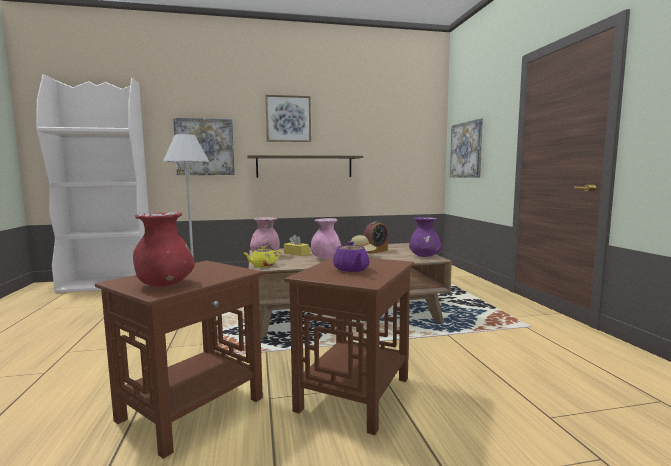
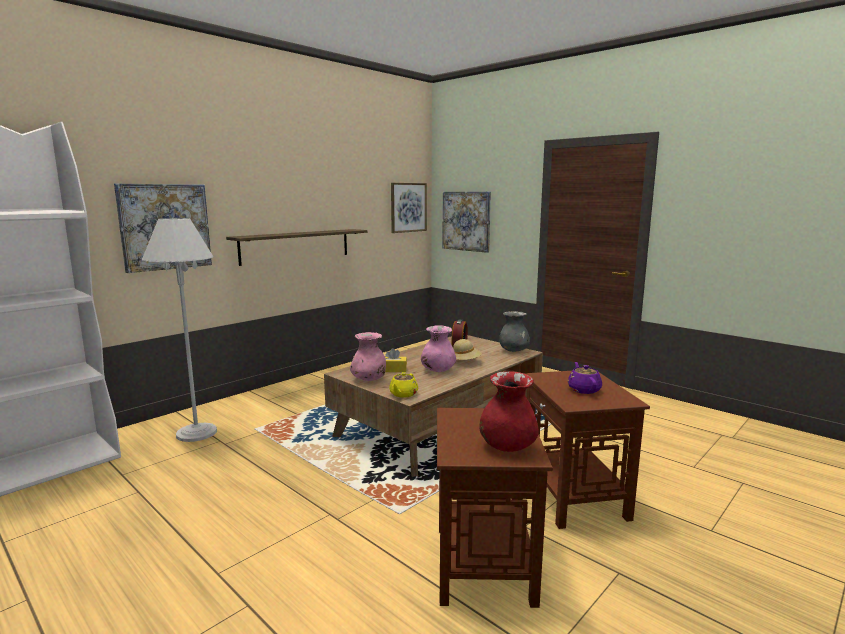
camera: 35 degrees left, 5 degrees up
(288, 119) = (275, 183): picture -> picture (408, 207)
(351, 270) = (583, 389): purple teapot -> purple teapot turned 135 degrees counterclockwise
(424, 256) = (514, 351): purple vase -> grey vase

